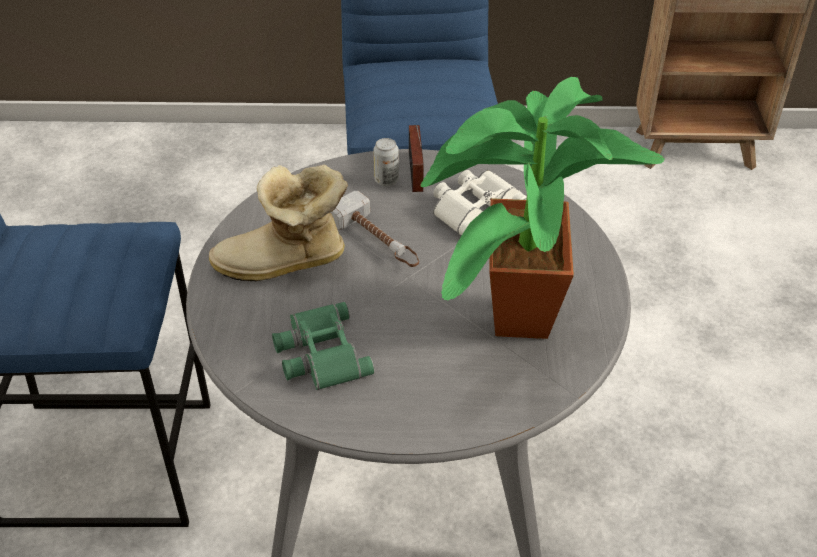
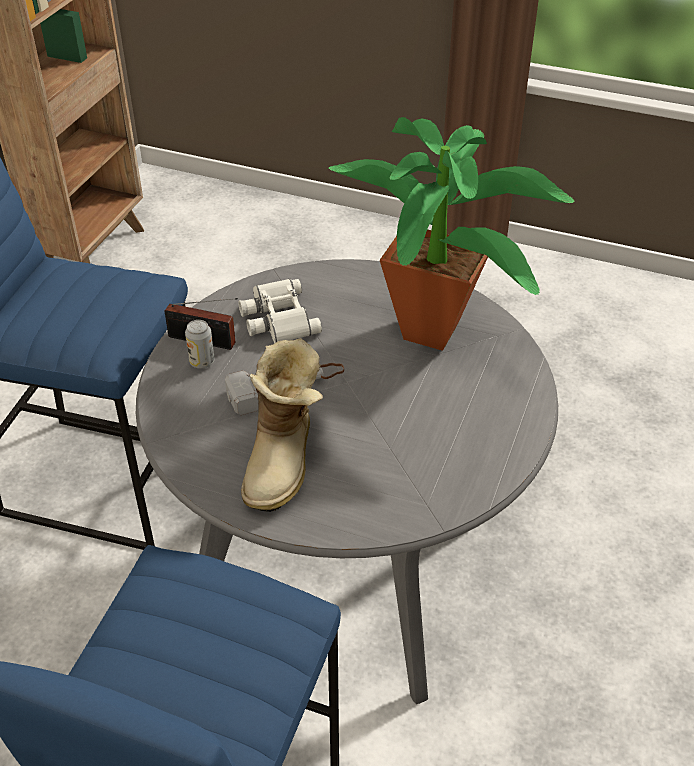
camera: 70 degrees left, 0 degrees up
(319, 353) = (417, 461): green binoculars -> none

